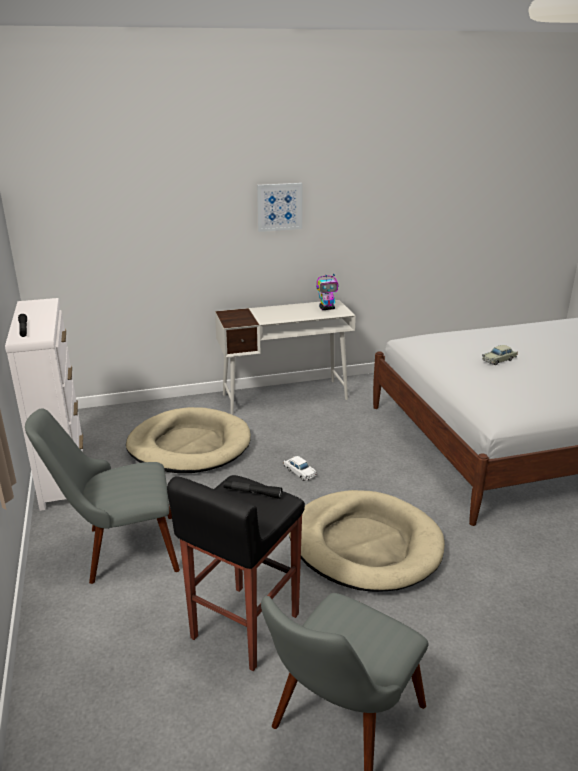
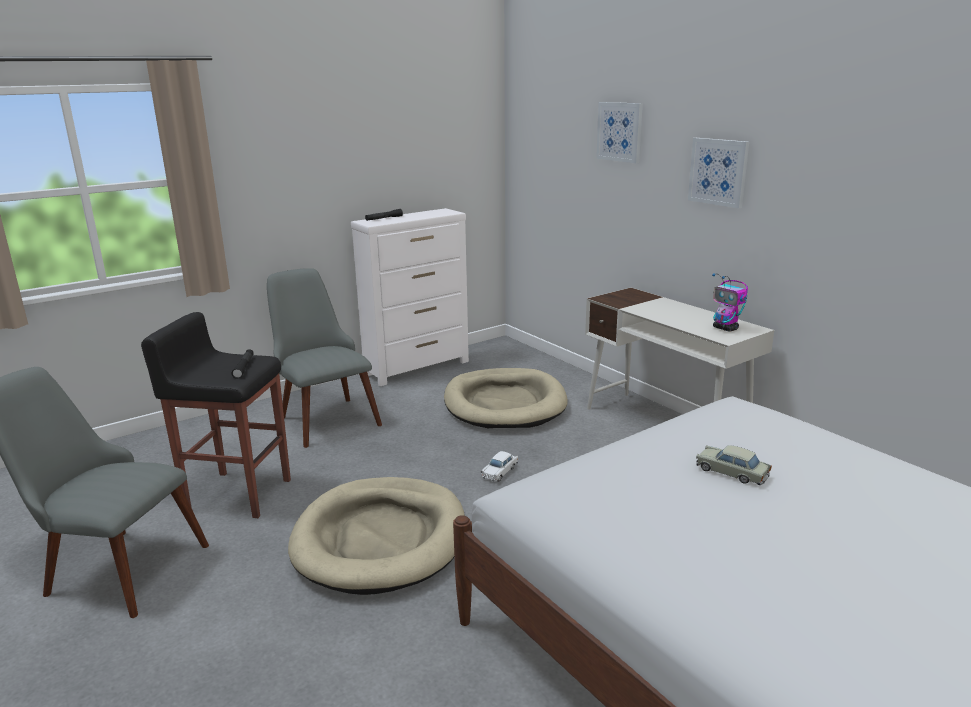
camera: 70 degrees right, 5 degrees down
(178, 188) = (620, 132): none -> picture

